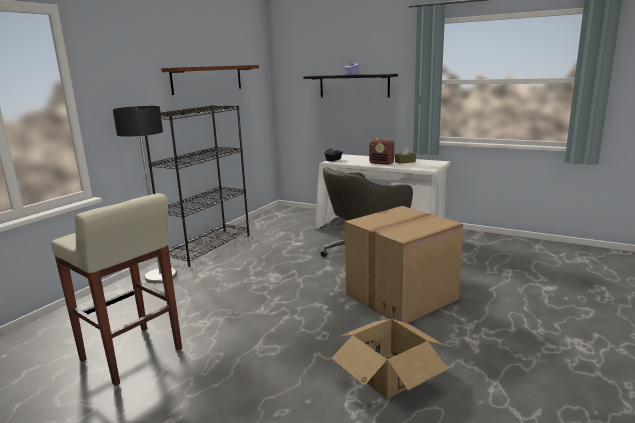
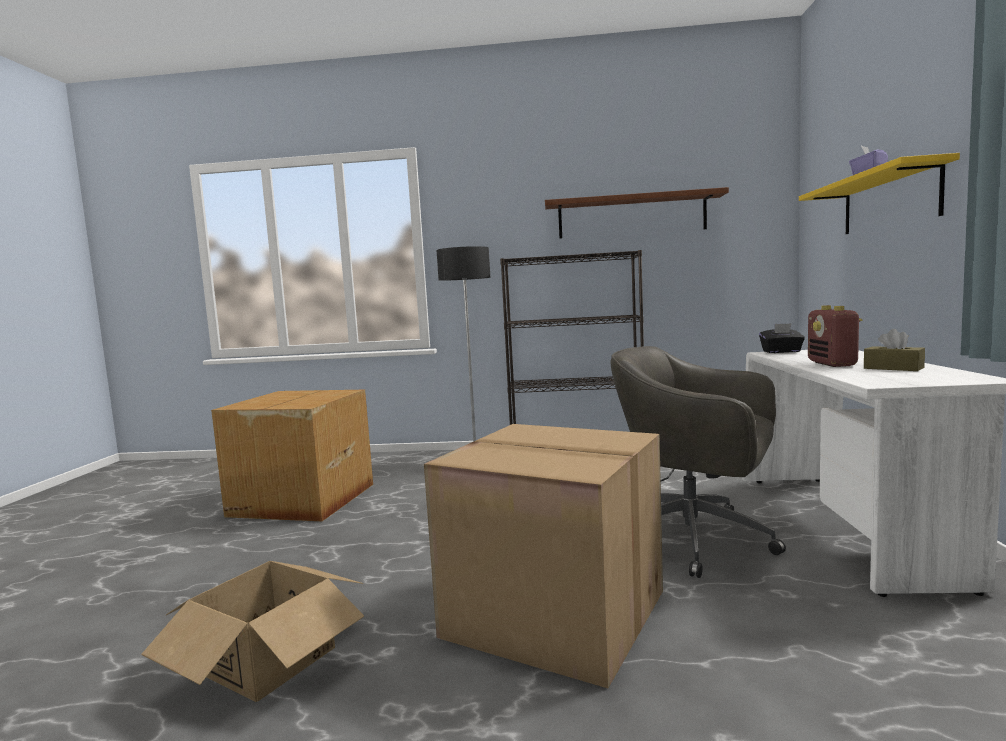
camera: 65 degrees right, 10 degrees down
(132, 355) = (300, 500): beige stool -> cardboard box
(354, 86) = (889, 201): black shelf -> yellow shelf

